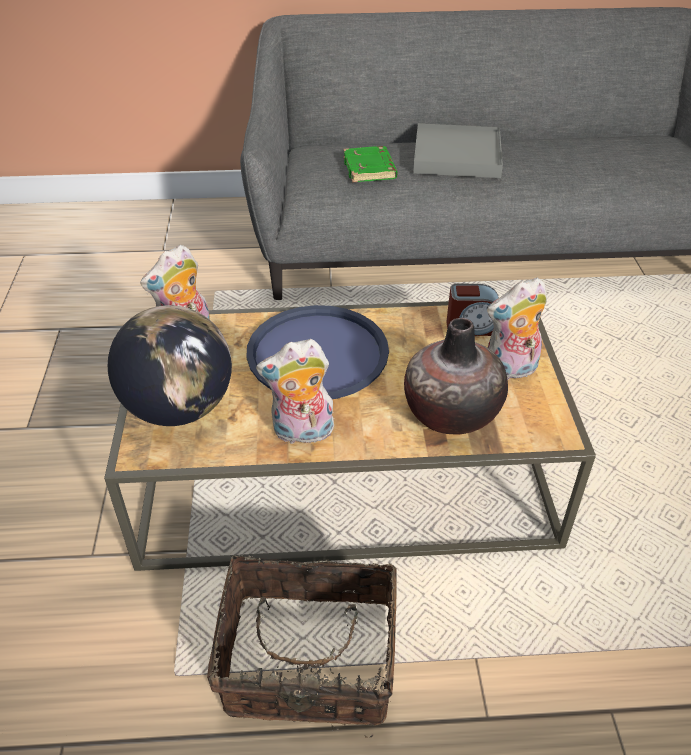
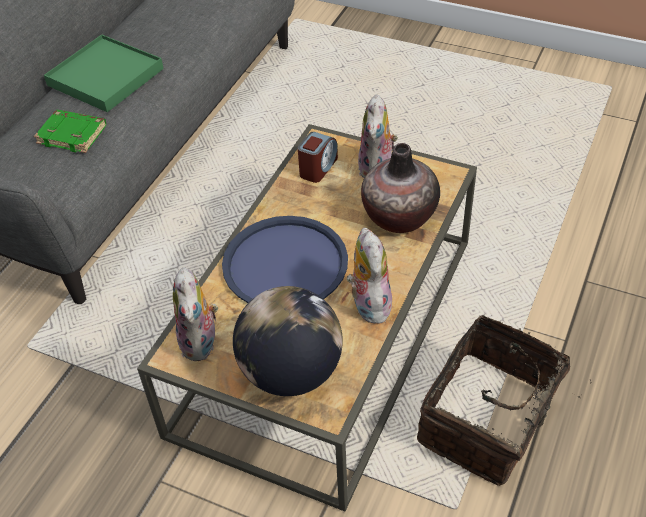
camera: 60 degrees left, 5 degrees up
(302, 433) = (368, 304): plush toy -> plush toy turned 150 degrees clockwise
(456, 156) = (105, 77): grey tray -> green tray

